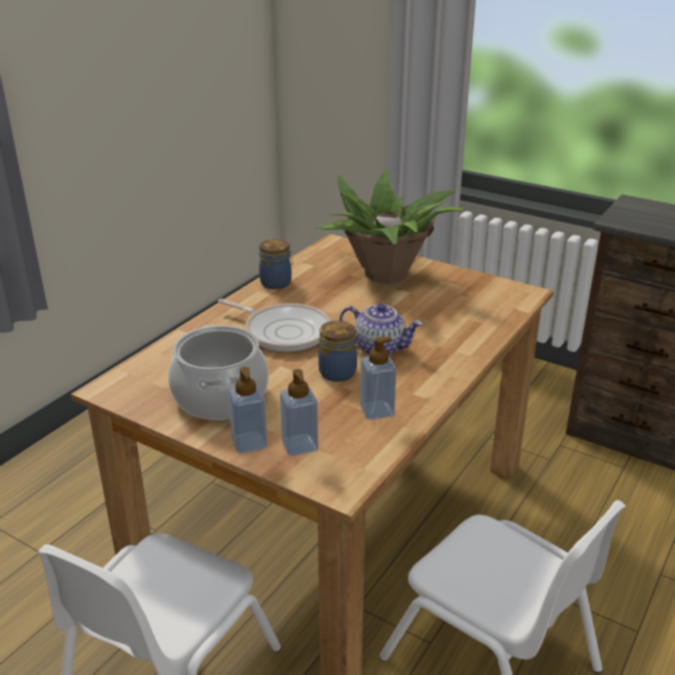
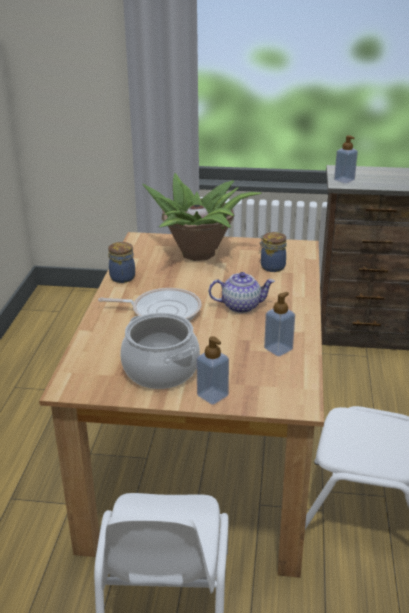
camera: 25 degrees left, 0 degrees up
(299, 445) = (249, 387): soap dispenser -> soap dispenser (344, 180)
(336, 372) = (227, 330): jar -> jar (271, 267)

